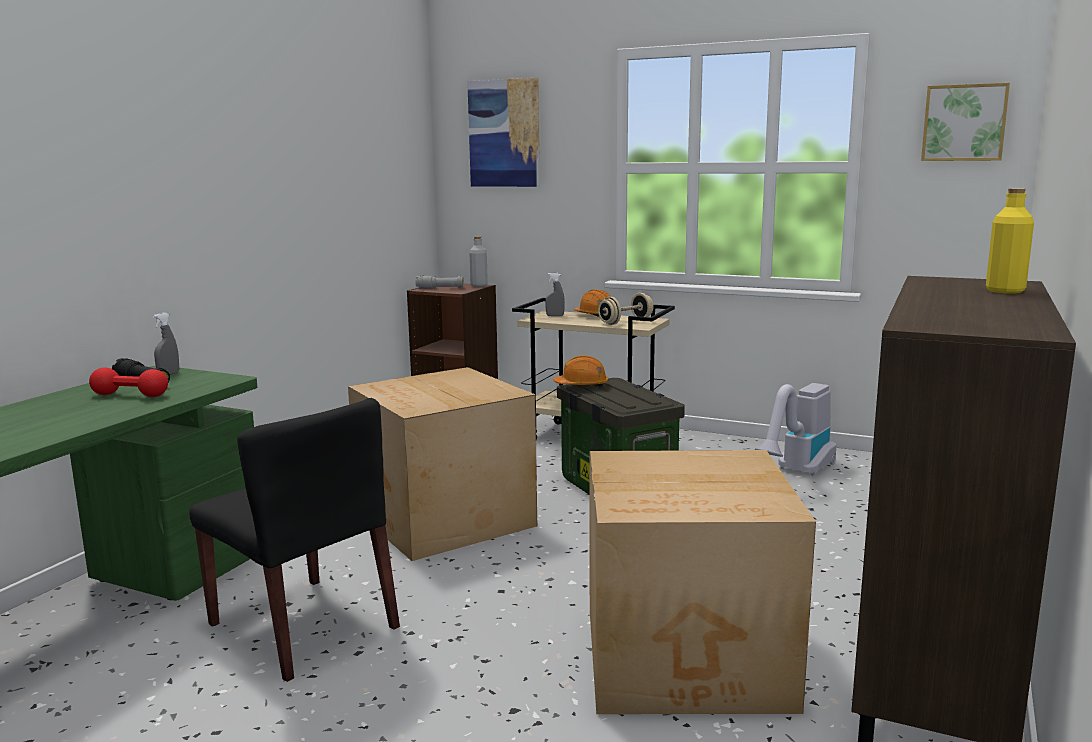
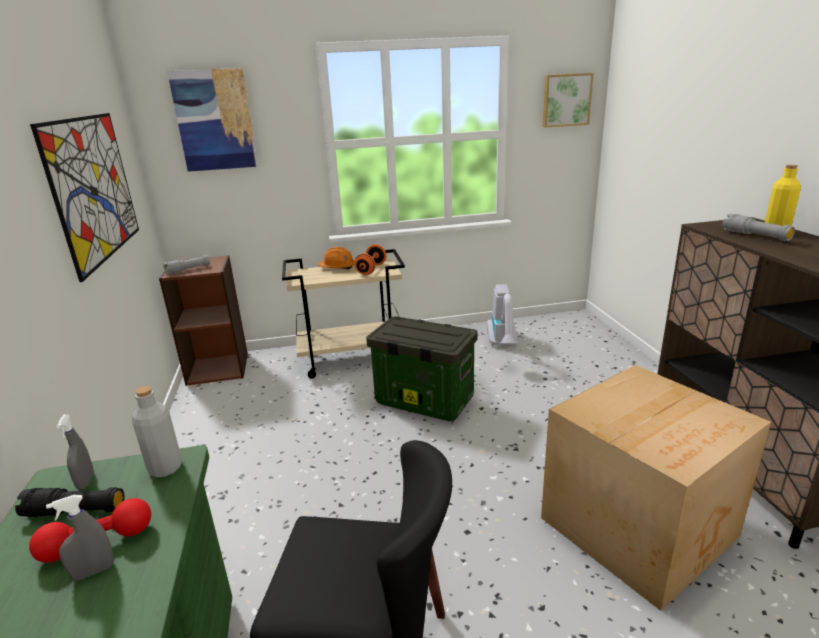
camera: 35 degrees left, 10 degrees up
(337, 179) = (94, 188): none -> picture
(444, 520) = (340, 482): cardboard box -> none
(479, 285) = (216, 258): grey bottle -> grey bottle (165, 468)
(555, 316) = (308, 274): grey spray bottle -> grey spray bottle (94, 571)
(582, 385) = (387, 332): orange hard hat -> none
(625, 322) = (371, 269): beige dumbbell -> orange dumbbell
(955, 290) = (755, 236): none -> grey flashlight

